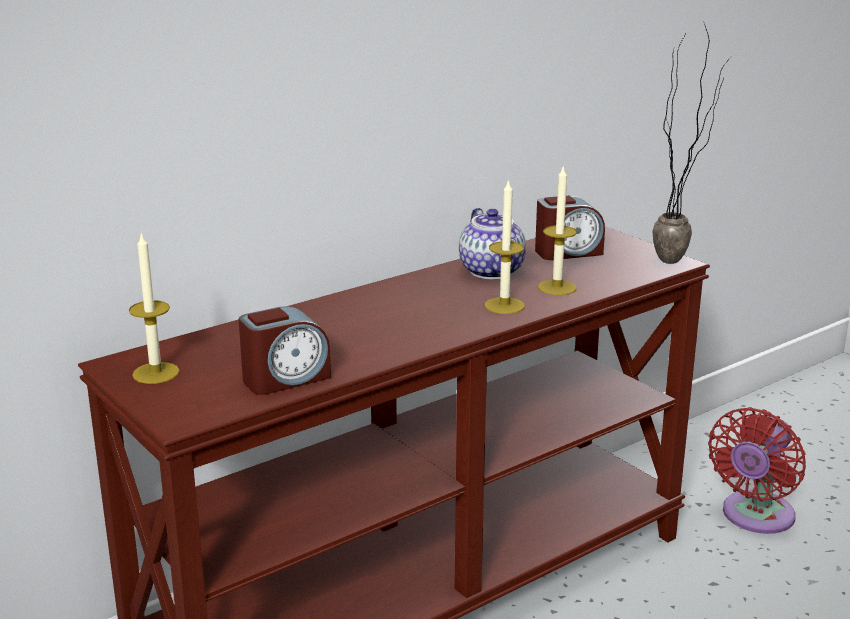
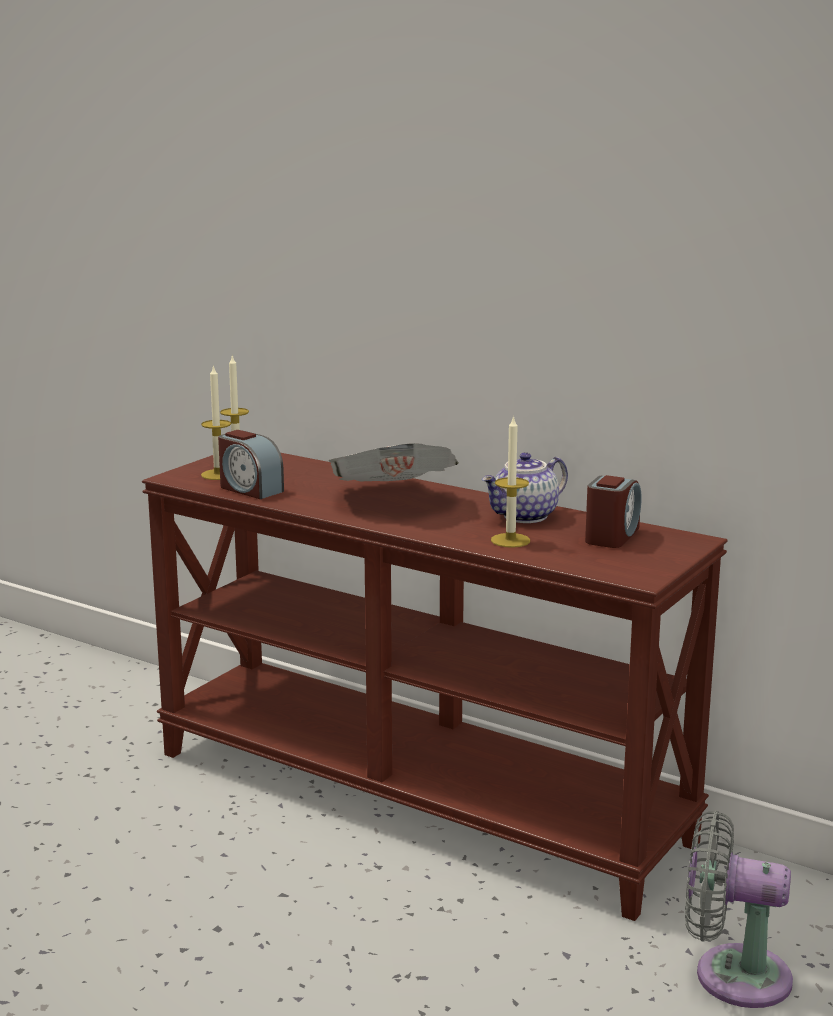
camera: 70 degrees right, 5 degrees down
(394, 314) = (393, 499): none -> newspaper
(504, 305) = (446, 528): candle -> candle (218, 474)
(568, 252) = (612, 536): alarm clock -> alarm clock turned 120 degrees counterclockwise
(681, 262) = (643, 580): potted plant -> none
(754, 517) = (732, 975): red fan -> grey fan

